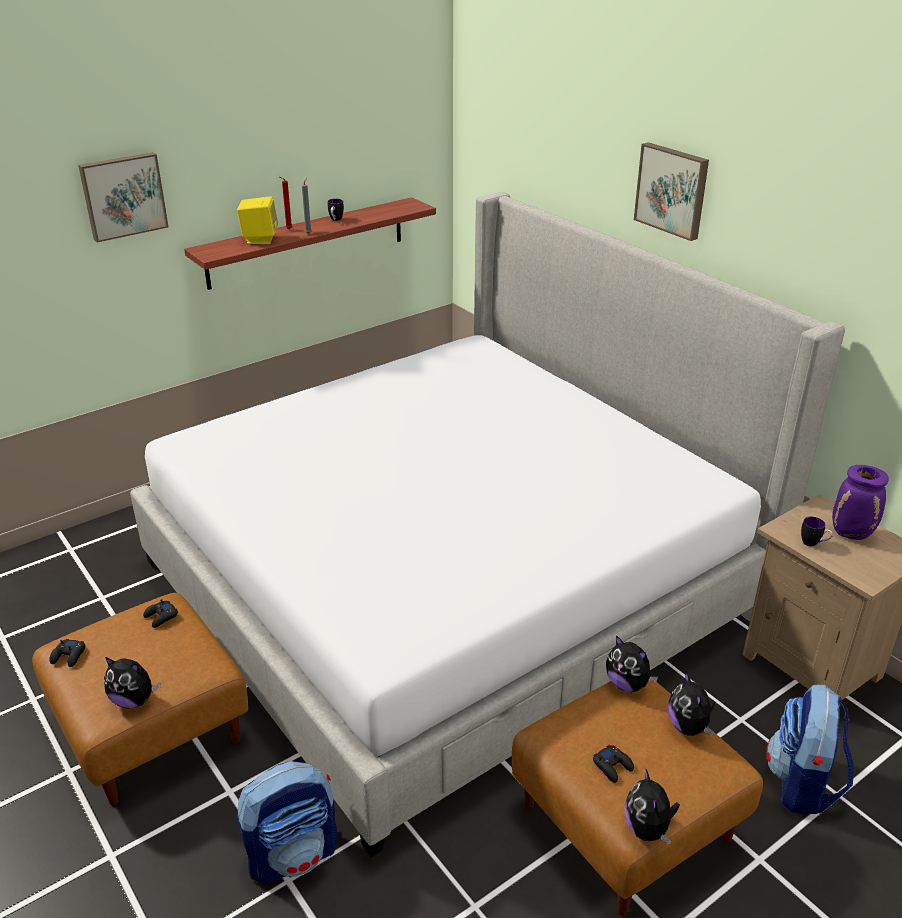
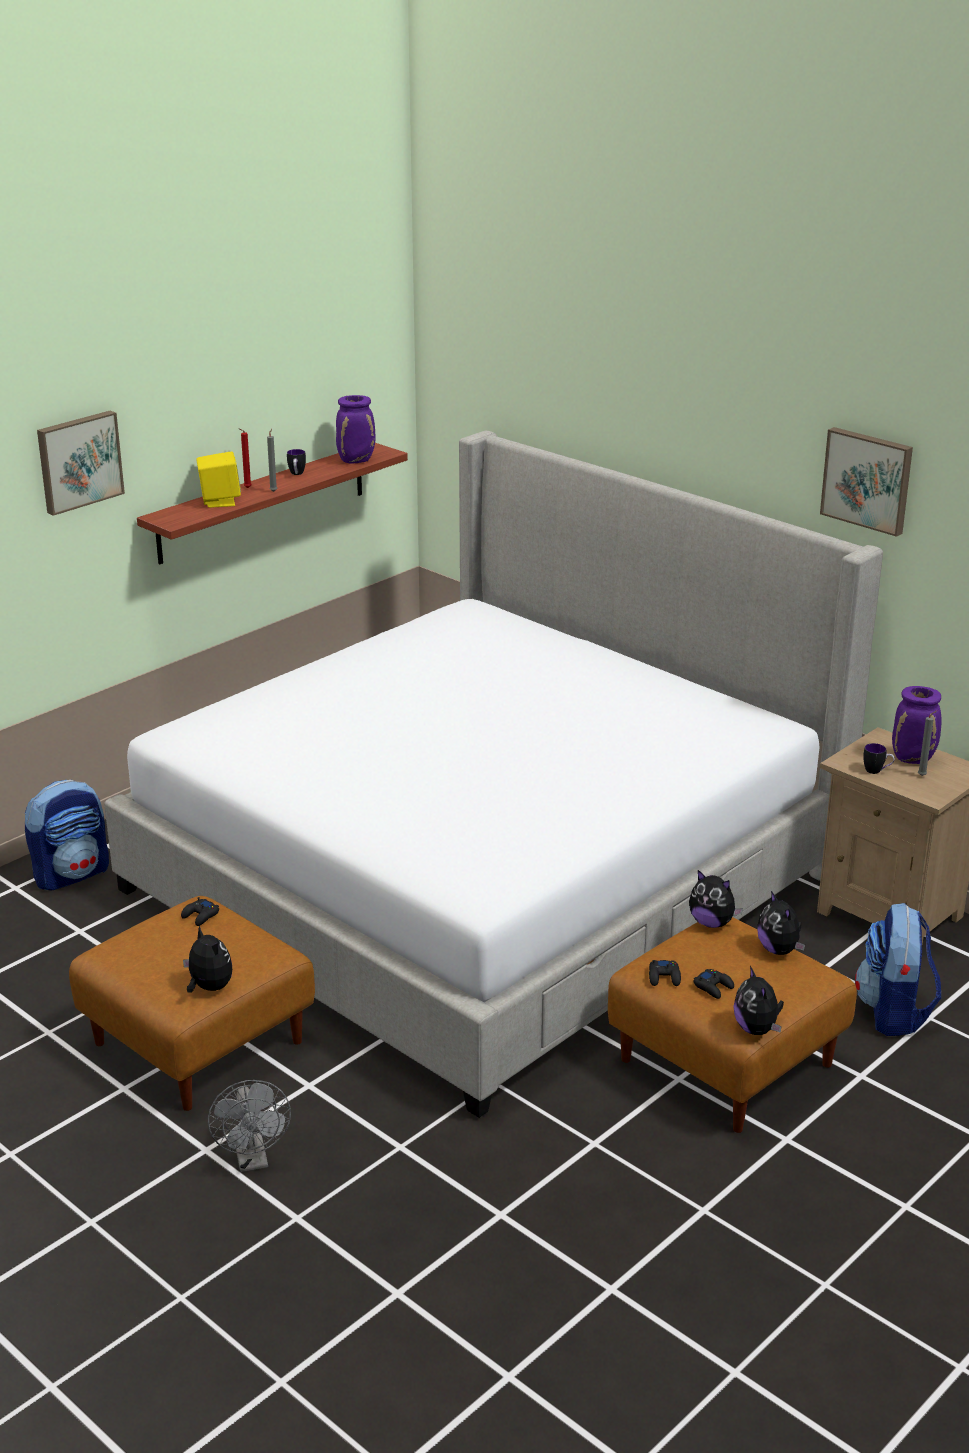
camera: 10 degrees left, 5 degrees down
(69, 656) = (117, 959): black game controller -> black game controller (664, 977)
(134, 700) = (209, 987): plush toy -> plush toy turned 135 degrees counterclockwise
(148, 876) = (253, 1160): none -> grey fan
(293, 854) = (397, 1126): backpack -> backpack (72, 874)
(390, 212) = (356, 460): none -> purple vase
(672, 190) = (691, 421): picture -> picture (868, 480)
(860, 553) = (923, 775): none -> grey candle

